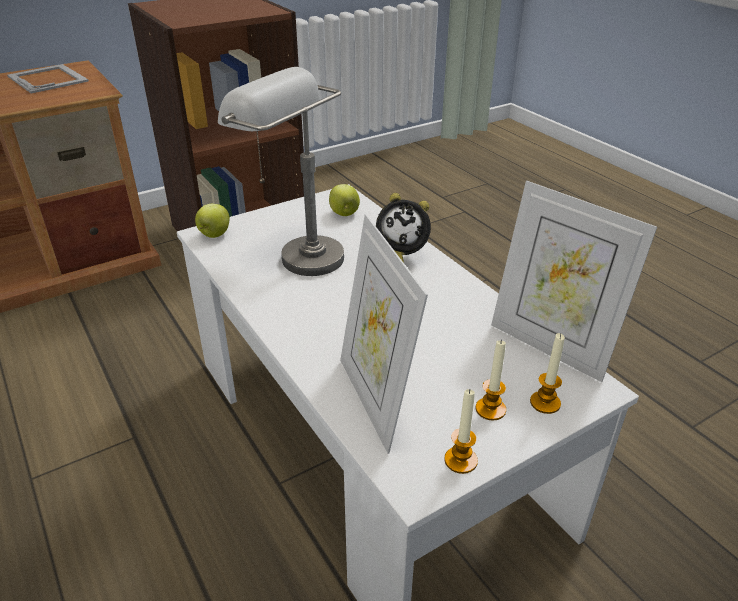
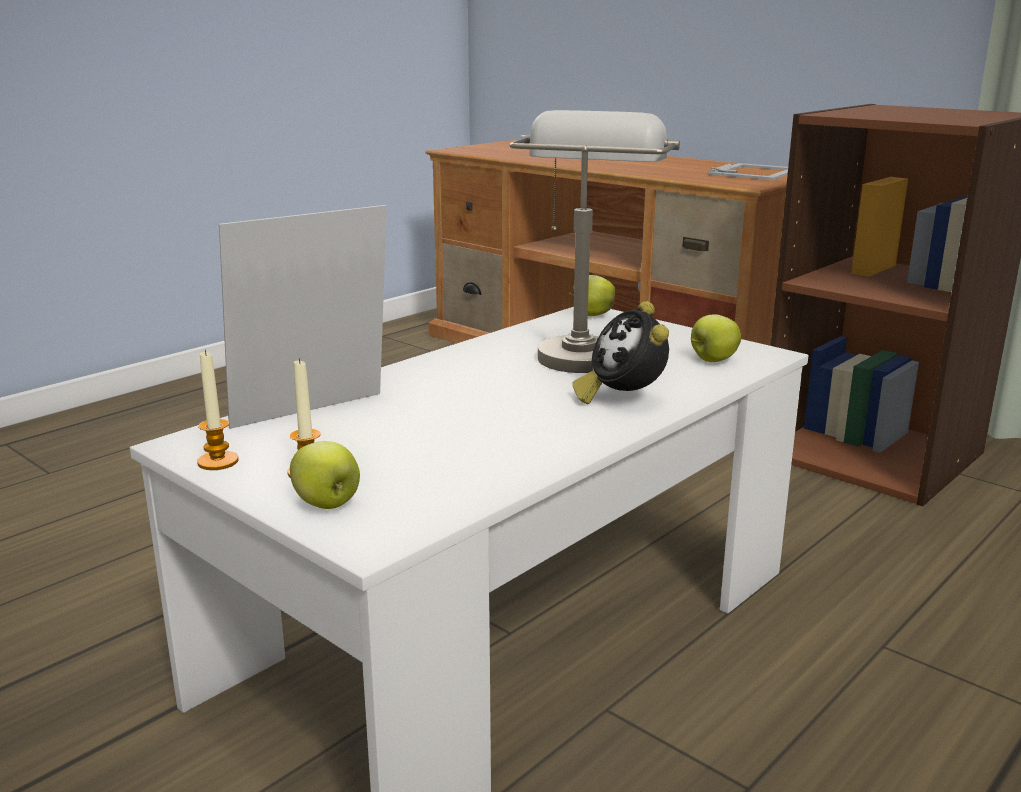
camera: 75 degrees right, 15 degrees down
(545, 403) = (327, 505): candle -> apple
(550, 346) = (462, 506): picture frame -> none

